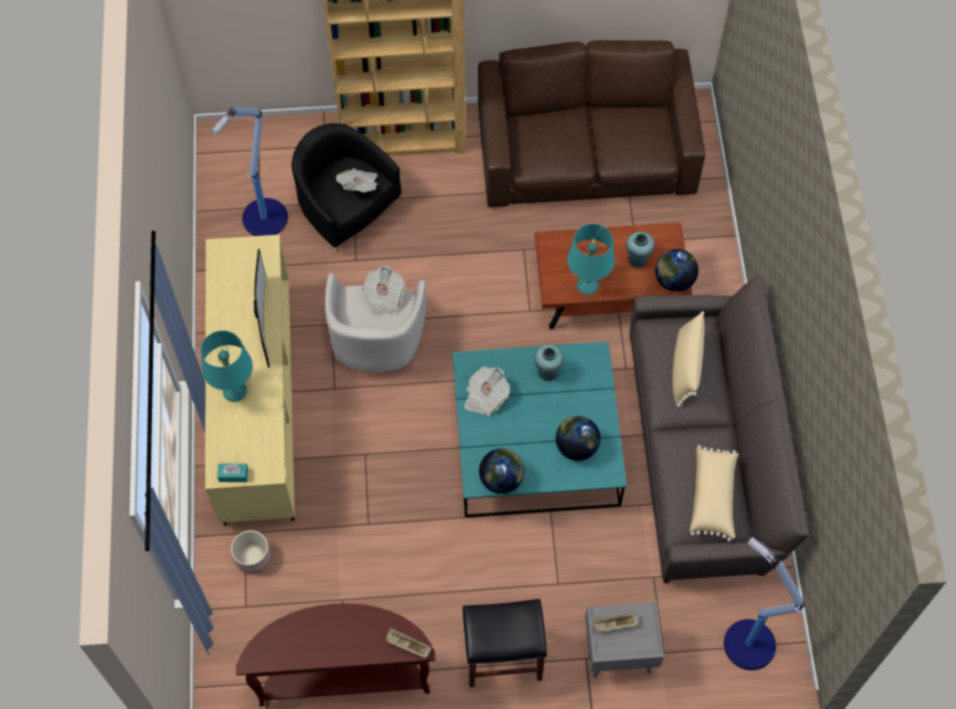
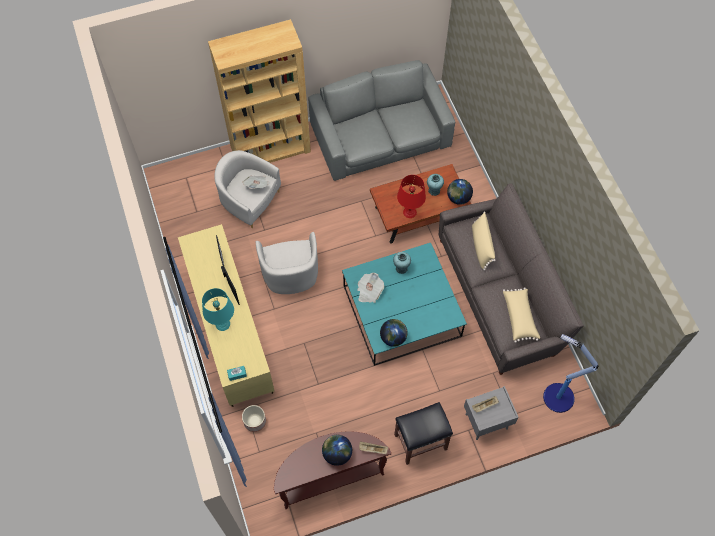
camera: 15 degrees left, 0 degrees up
(264, 219) = (202, 218): floor lamp -> none
(345, 208) = (249, 200): black armchair -> white armchair
(383, 298) = (291, 248): newspaper -> none
(576, 446) = (431, 308): globe -> globe (337, 453)
(586, 152) = (380, 136): brown sofa -> grey sofa
(587, 285) = (409, 212): turquoise table lamp -> red table lamp

